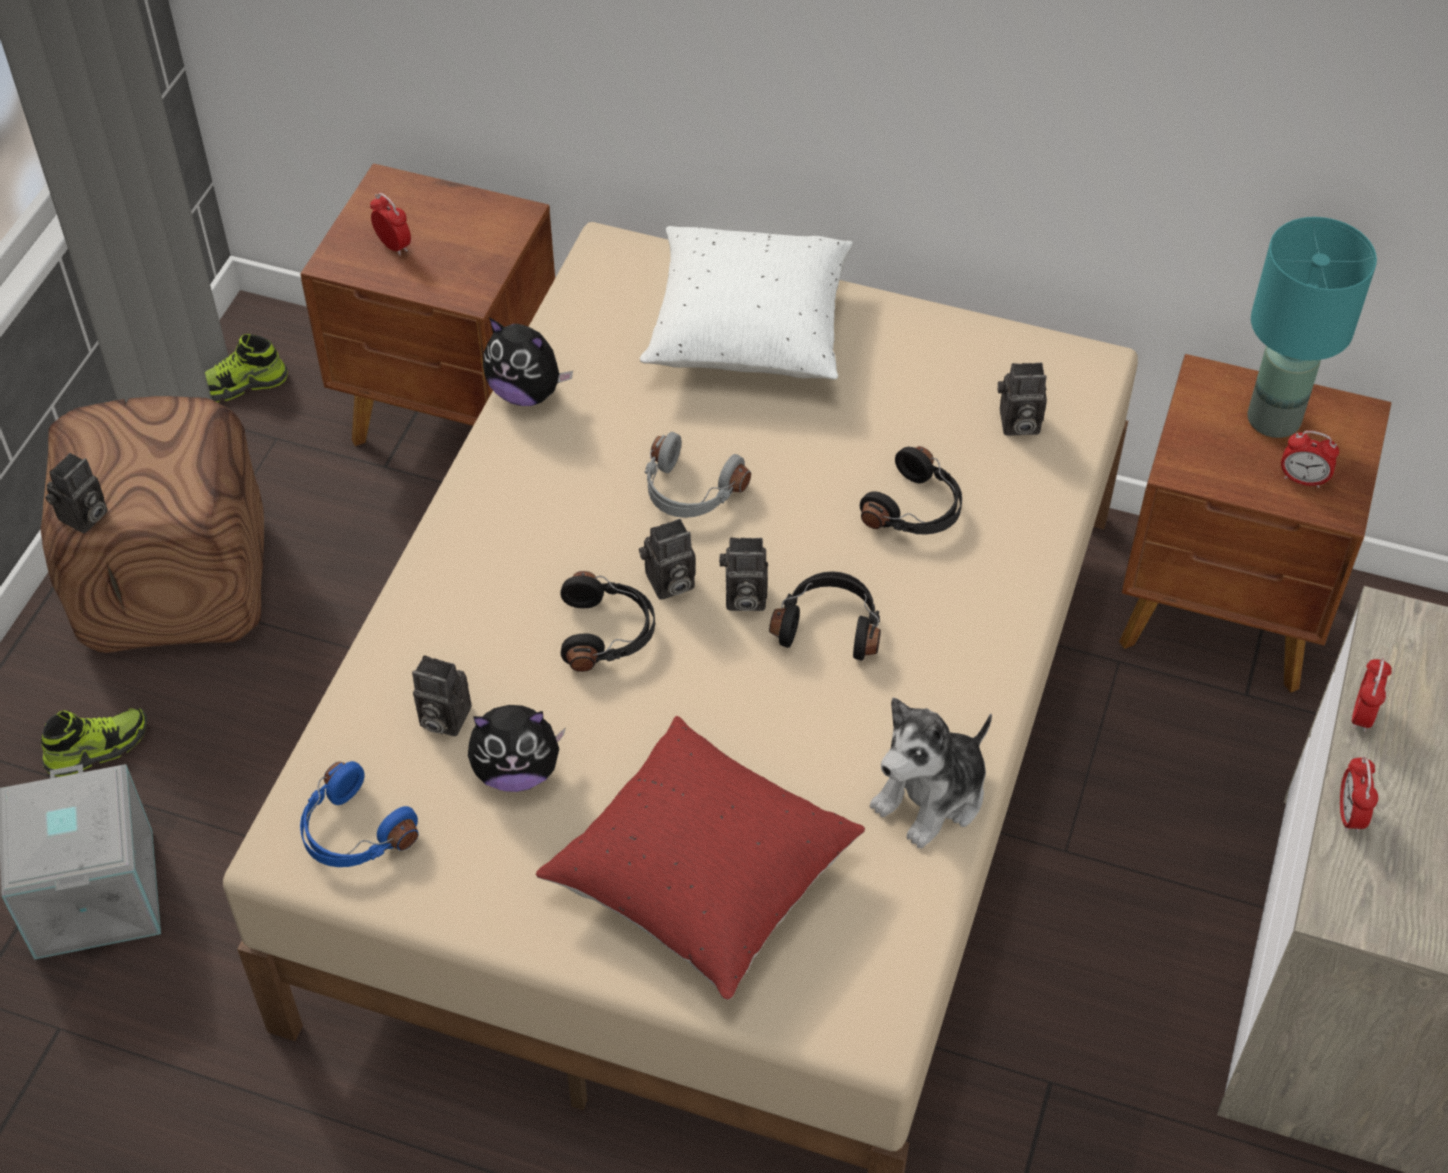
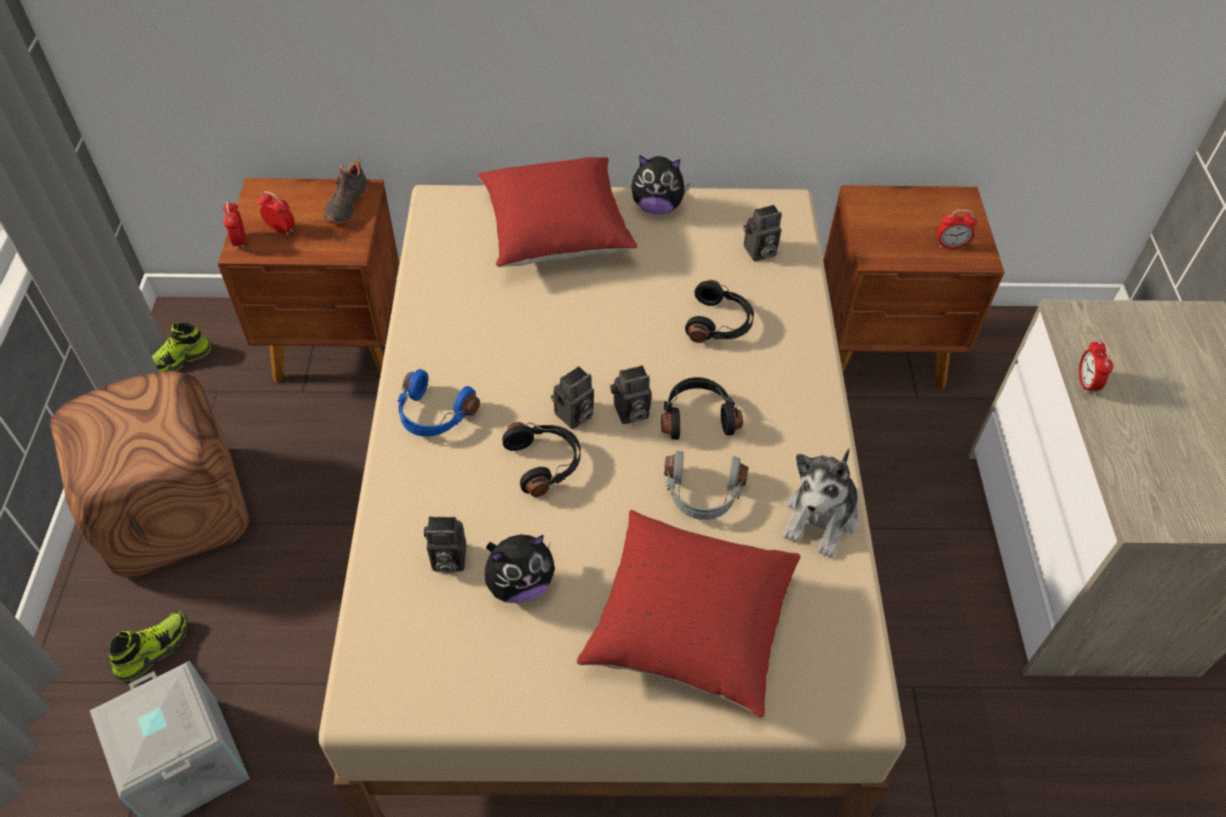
camera: 20 degrees left, 0 degrees up
(84, 518) = (100, 482): camera -> none
(353, 833) = (412, 670): blue headphones -> blue headphones (433, 415)
(487, 228) = (345, 204): none -> black shoe
(526, 392) = (417, 308): plush toy -> plush toy (657, 207)
(689, 492) = (561, 349): grey headphones -> grey headphones (702, 495)
(748, 331) = (556, 232): white pillow -> red pillow
(1275, 420) = (915, 213): turquoise table lamp -> none
(1349, 814) = (1114, 452): alarm clock -> alarm clock (239, 241)

